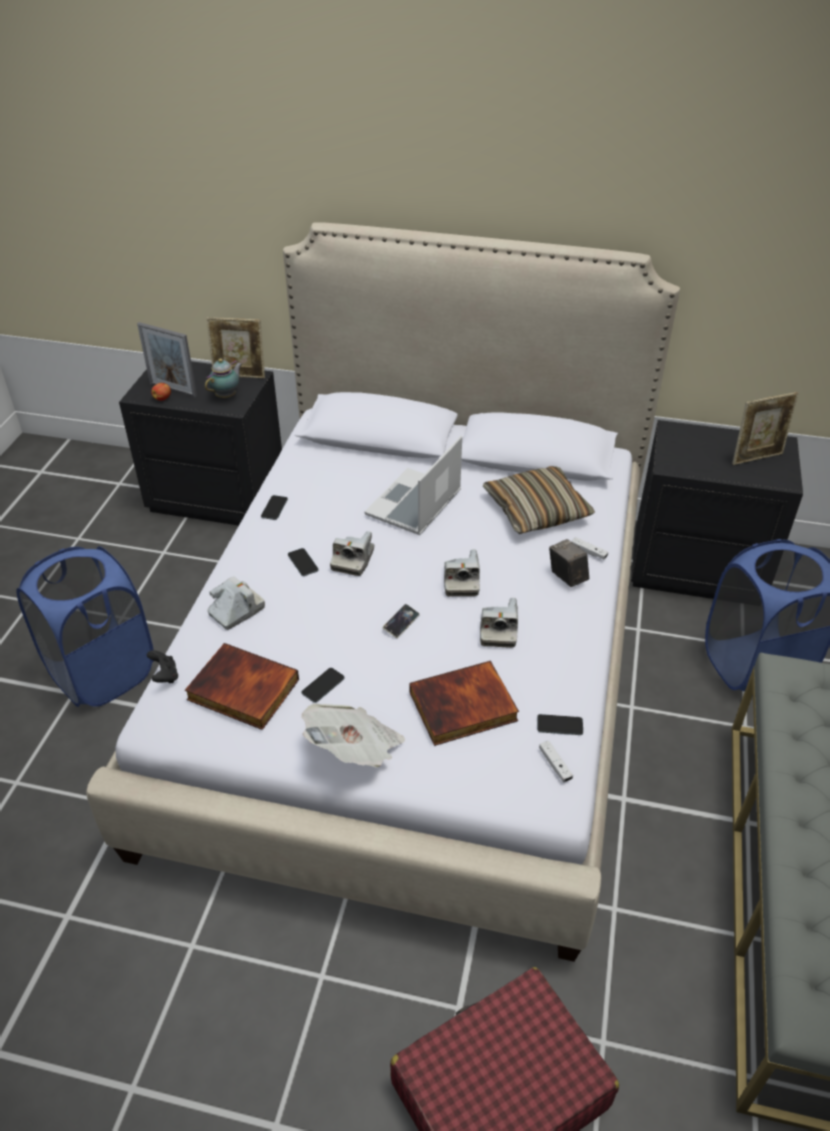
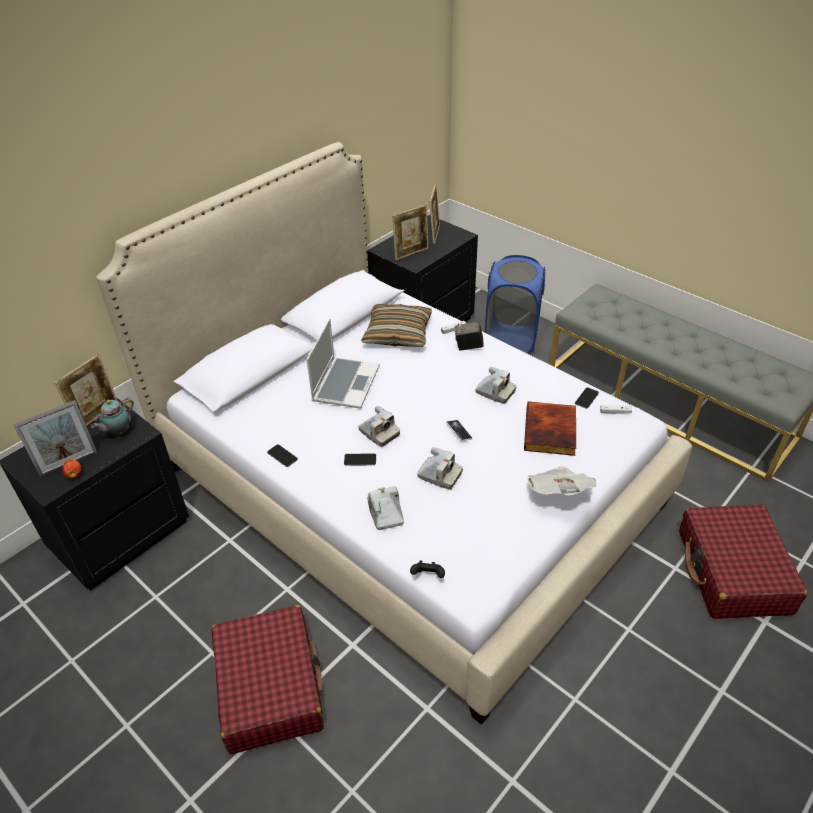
camera: 60 degrees left, 0 degrees up
(103, 673) = (270, 686): blue laundry basket -> red suitcase
(227, 396) = (118, 432): teapot -> teapot turned 120 degrees counterclockwise
(241, 690) = (474, 533): book -> none
(323, 685) = (493, 489): phone -> none
(414, 505) = (345, 383): laptop -> laptop turned 135 degrees counterclockwise
(461, 581) = (439, 391): camera -> camera (439, 475)
(691, 454) = (411, 253): none -> picture frame

